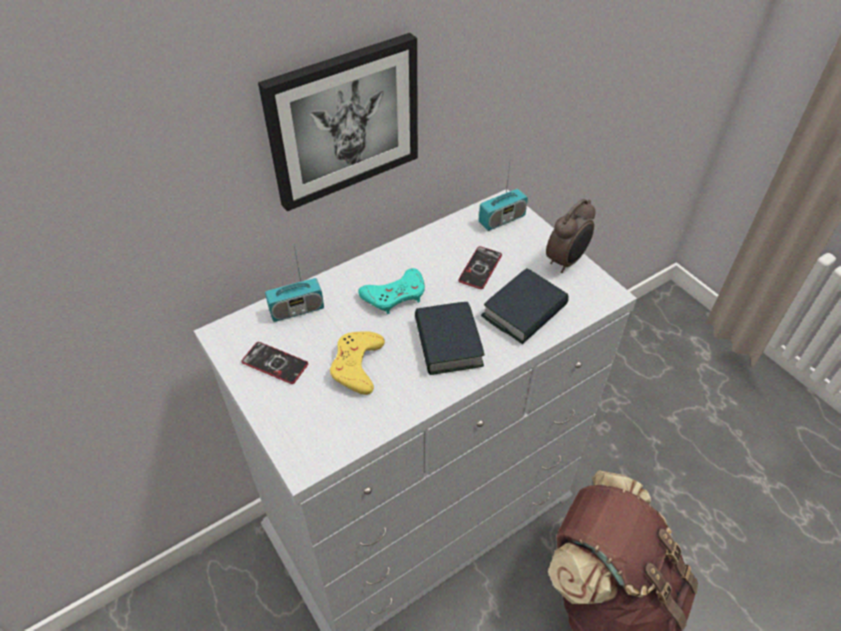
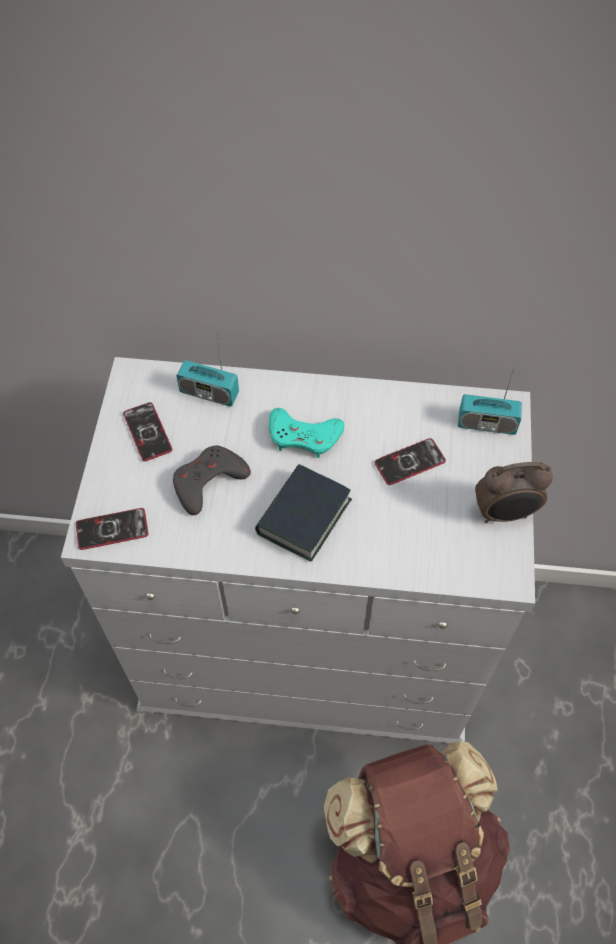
camera: 40 degrees right, 10 degrees up
(316, 446) = (112, 529): none -> phone
(343, 121) = (322, 238): picture -> none
(357, 365) = (208, 481): yellow game controller -> grey game controller
(524, 312) = (405, 536): book -> none

